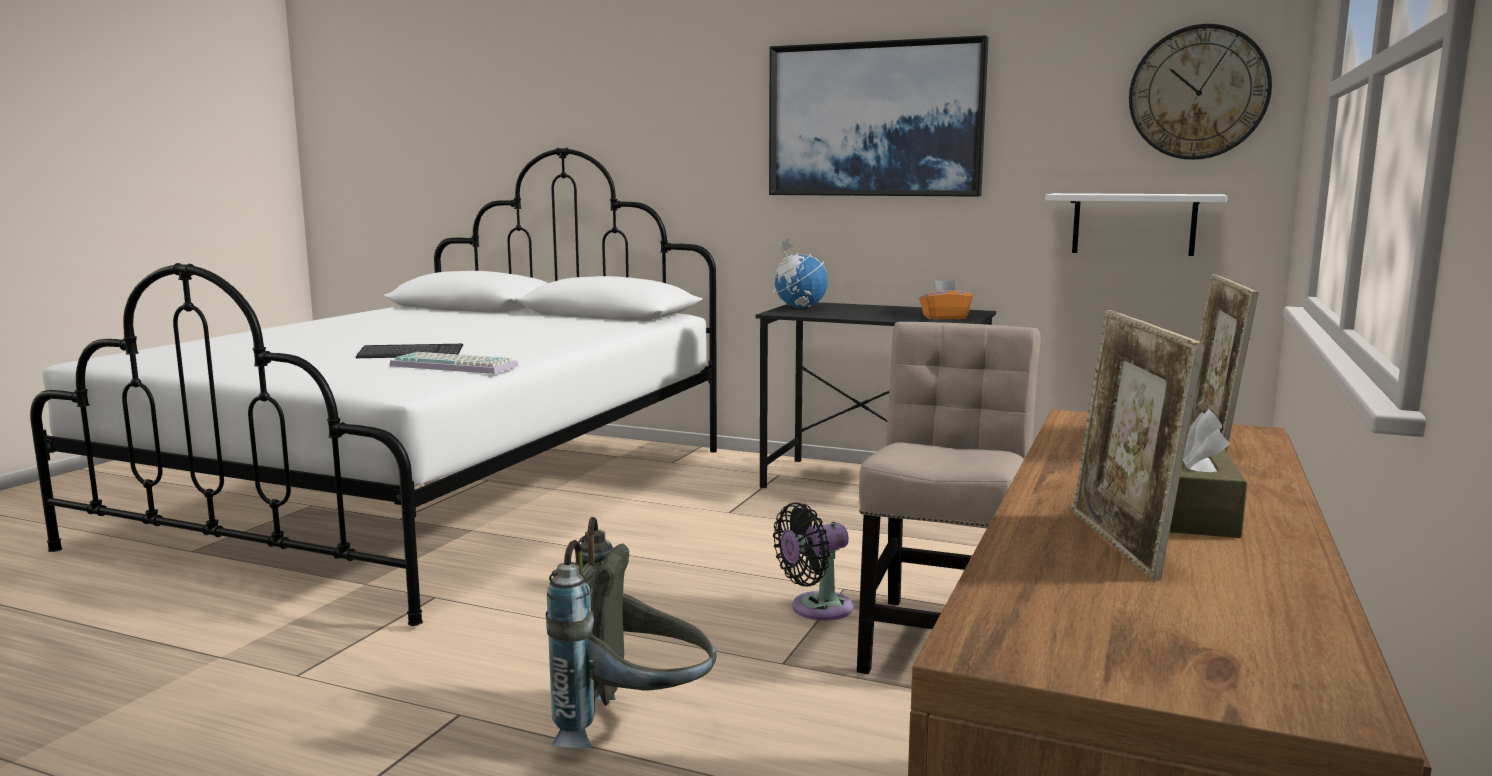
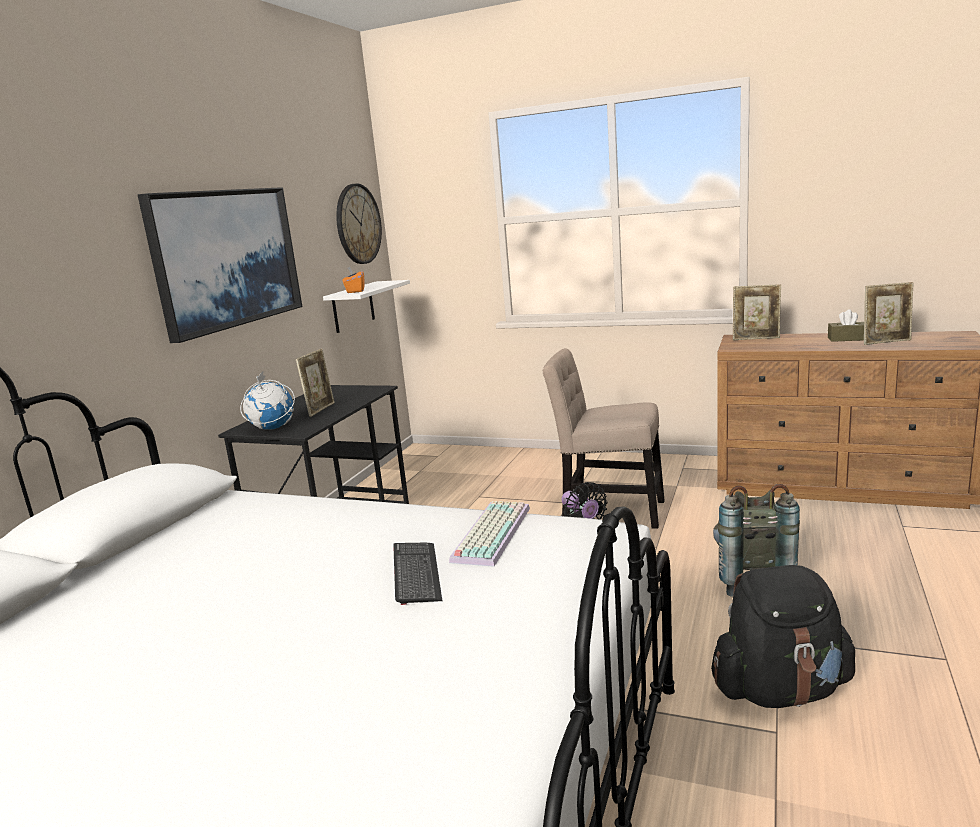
camera: 90 degrees left, 5 degrees up
(356, 692) = (780, 690): none -> black backpack
(866, 313) = (320, 409): none -> picture frame
(944, 317) = (355, 392): orange tissue box -> orange tissue box (355, 291)

